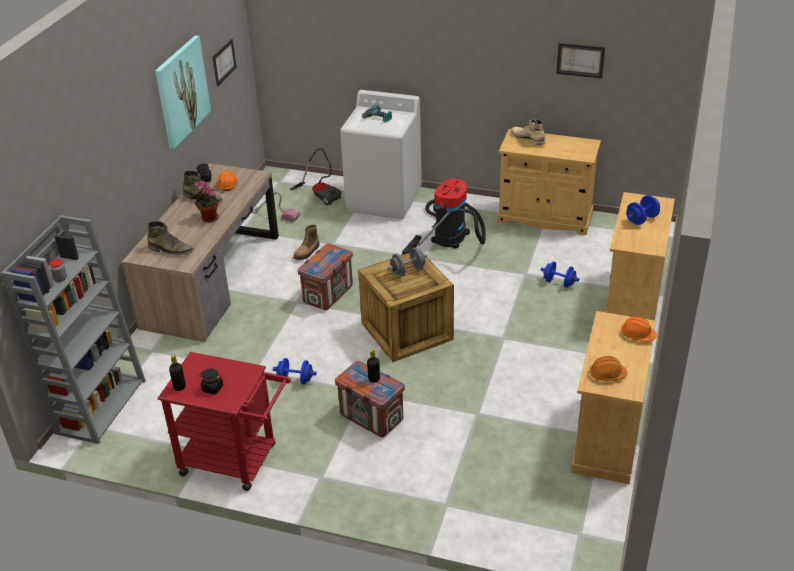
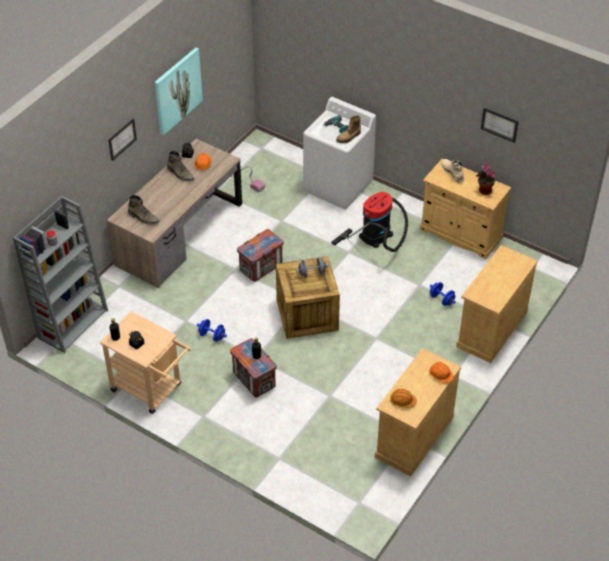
camera: 15 degrees right, 10 degrees up
(208, 218) = (179, 194): potted plant -> potted plant (483, 190)
(224, 62) = (222, 59): picture -> picture (122, 139)
(236, 461) = (151, 389): red cart -> beige cart
(307, 252) = (259, 224): boot -> boot (349, 137)
(321, 195) = (290, 169): vacuum cleaner -> none
(641, 219) = (500, 275): blue dumbbell -> none

